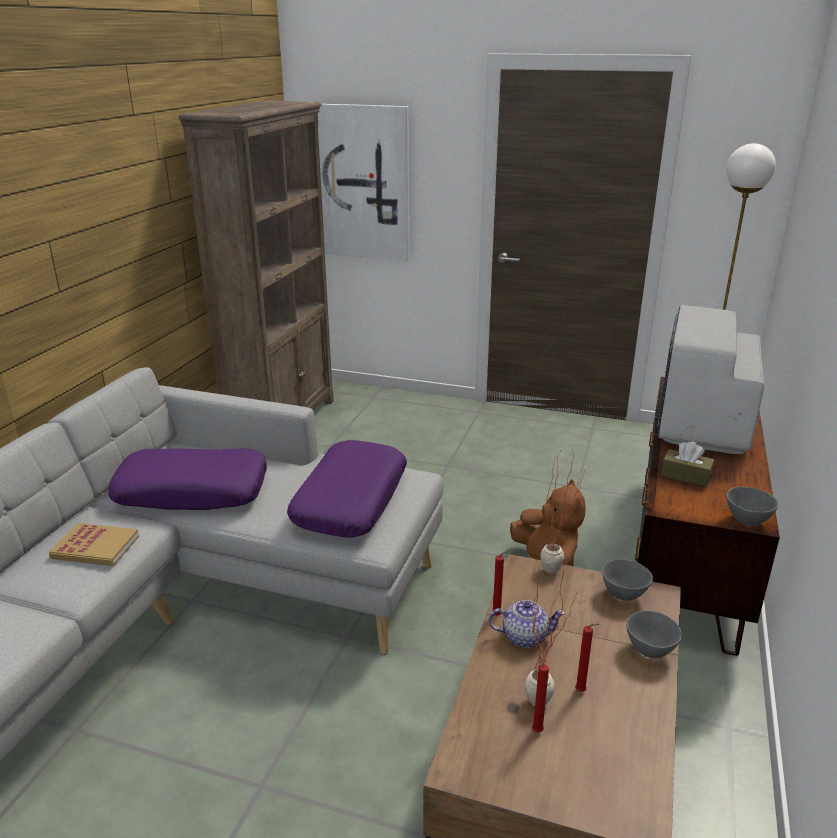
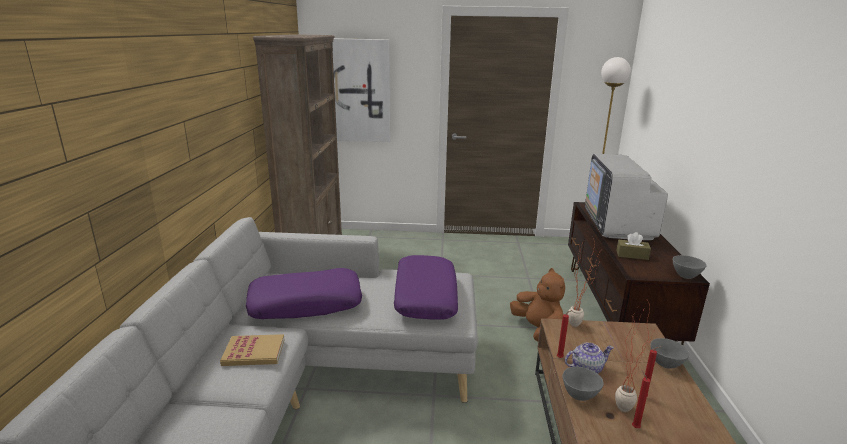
camera: 15 degrees left, 5 degrees down
(624, 595) = (627, 333): grey bowl -> grey bowl (580, 395)

